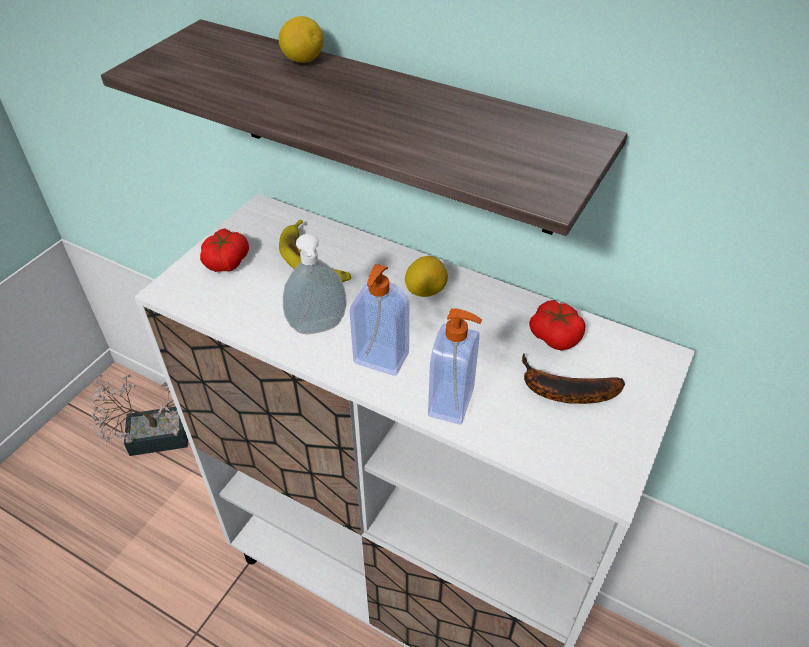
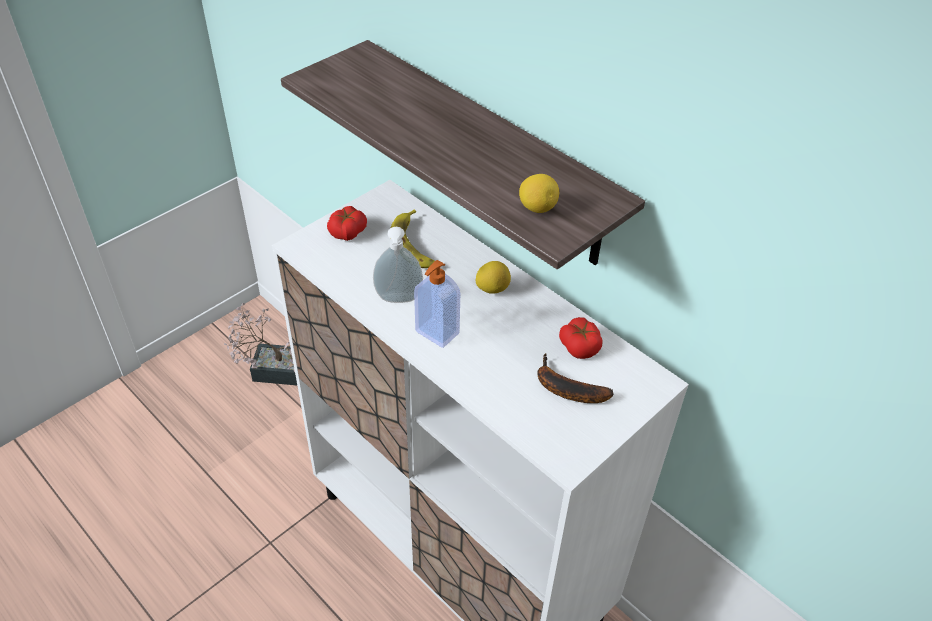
camera: 15 degrees right, 0 degrees up
(303, 60) = (429, 92): lemon -> lemon (537, 208)
(453, 403) = (477, 377): soap dispenser -> none

